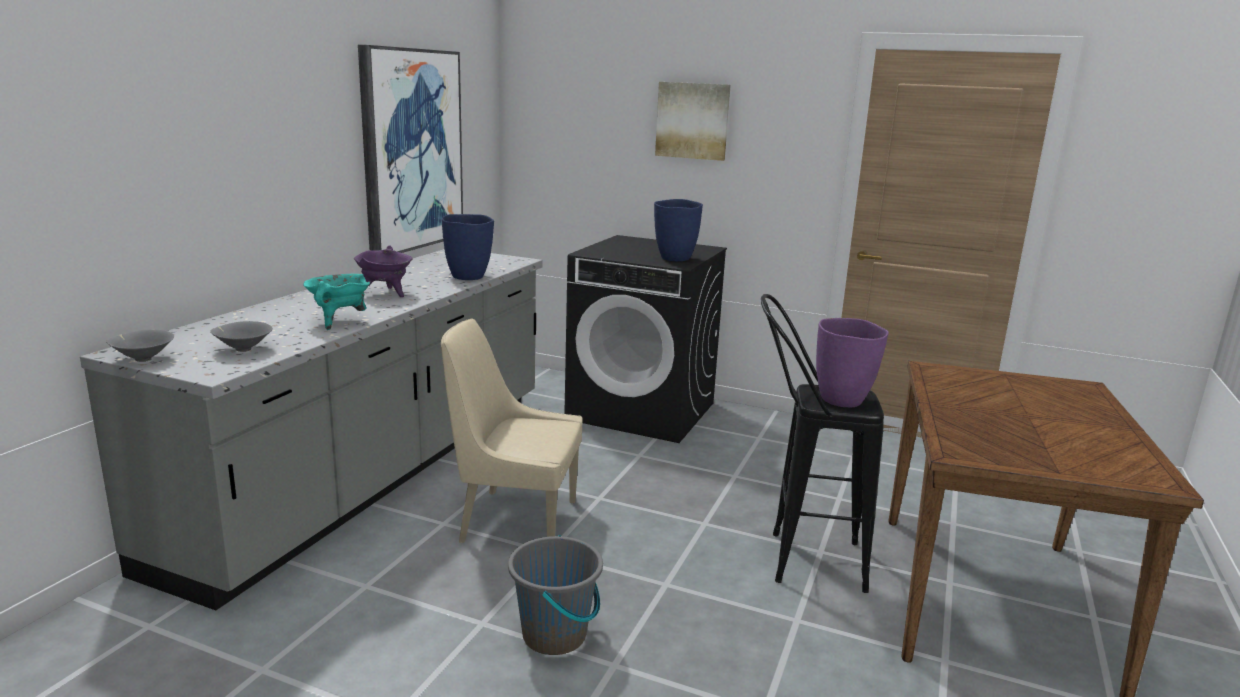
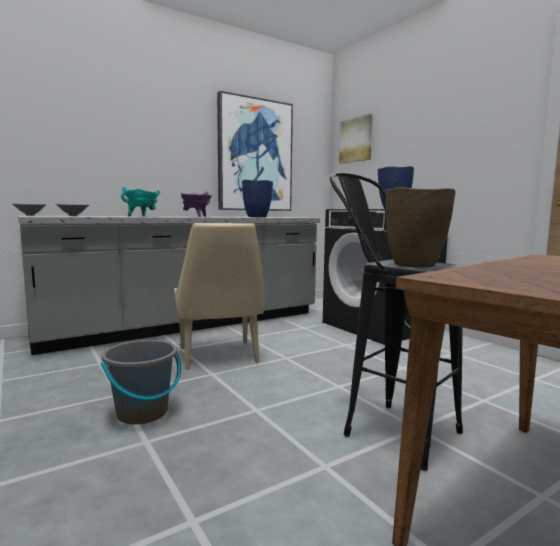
camera: 35 degrees right, 10 degrees down
(514, 520) = (218, 356): beige chair -> beige chair turned 150 degrees counterclockwise
(692, 120) = (431, 123): picture -> picture (356, 140)
(843, 400) = (415, 265): purple vase -> brown vase

